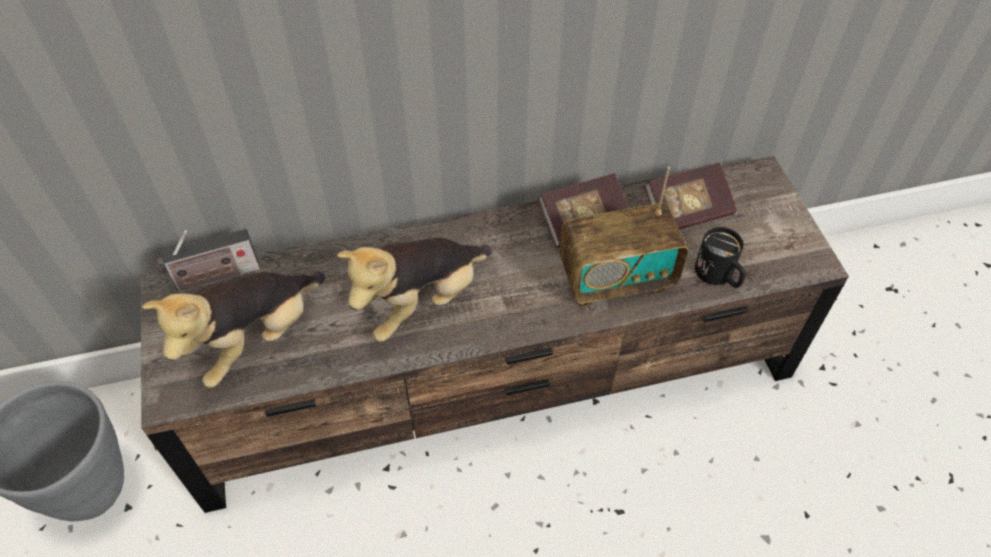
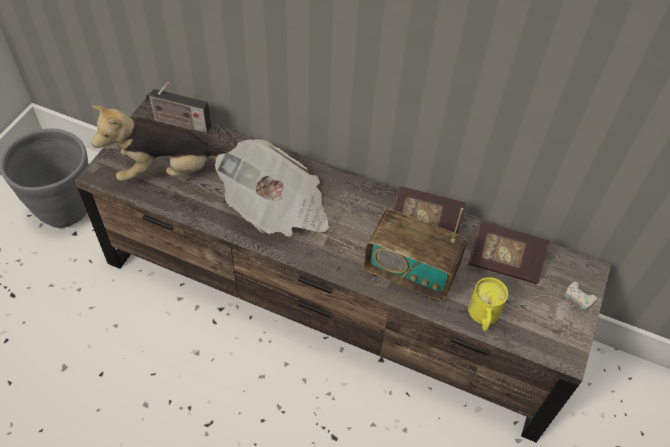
camera: 35 degrees right, 0 degrees up
(421, 302) = (277, 209): plush toy -> newspaper
(719, 276) = (483, 317): black mug -> yellow mug
(774, 223) = (562, 309): none -> white game controller

